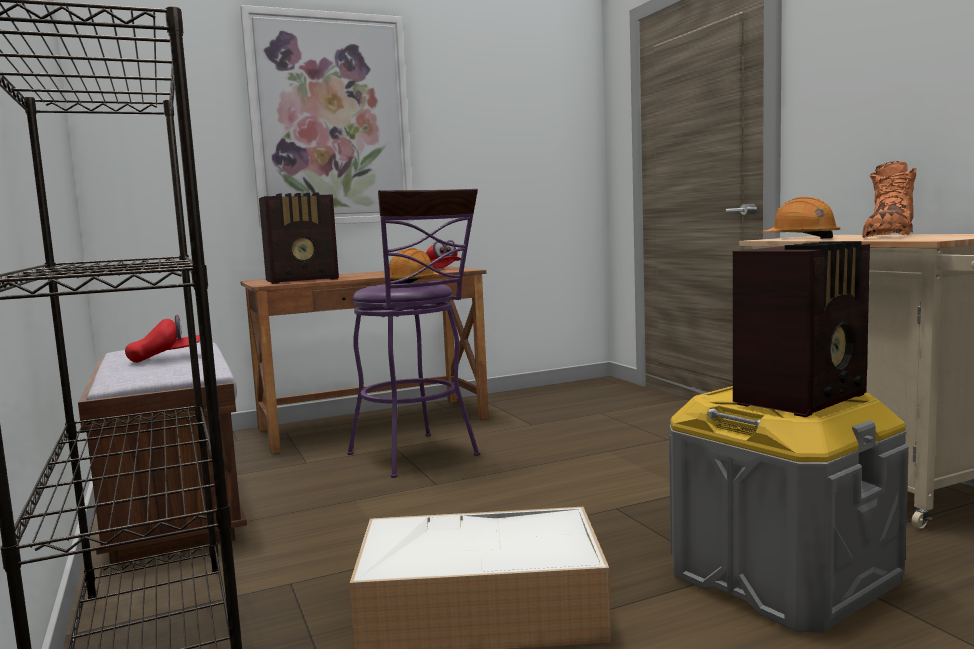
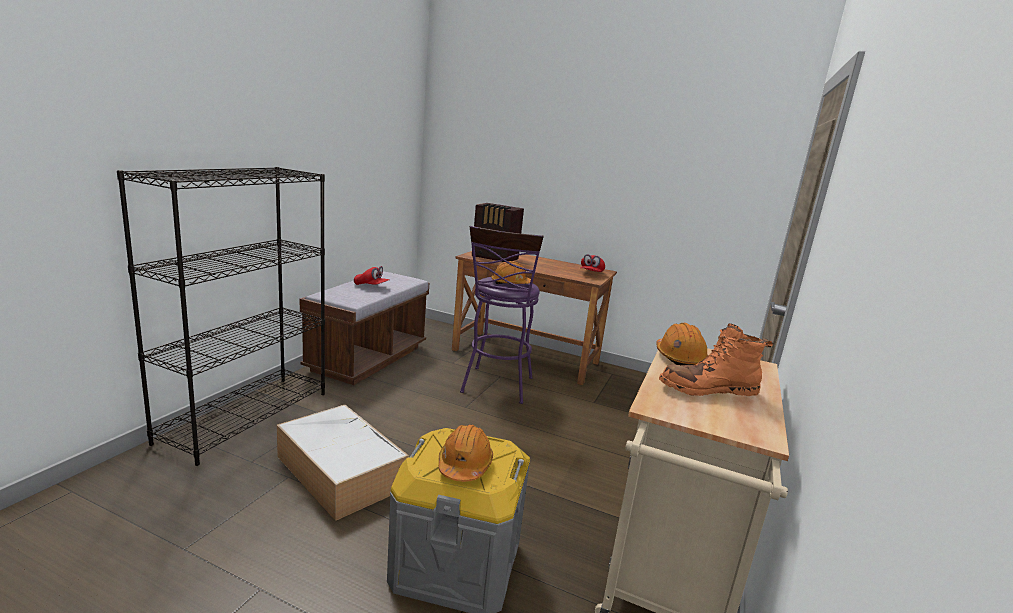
camera: 45 degrees right, 10 degrees up
(331, 120) = (557, 155): picture -> none
(804, 399) = (464, 465): radio -> orange hard hat

